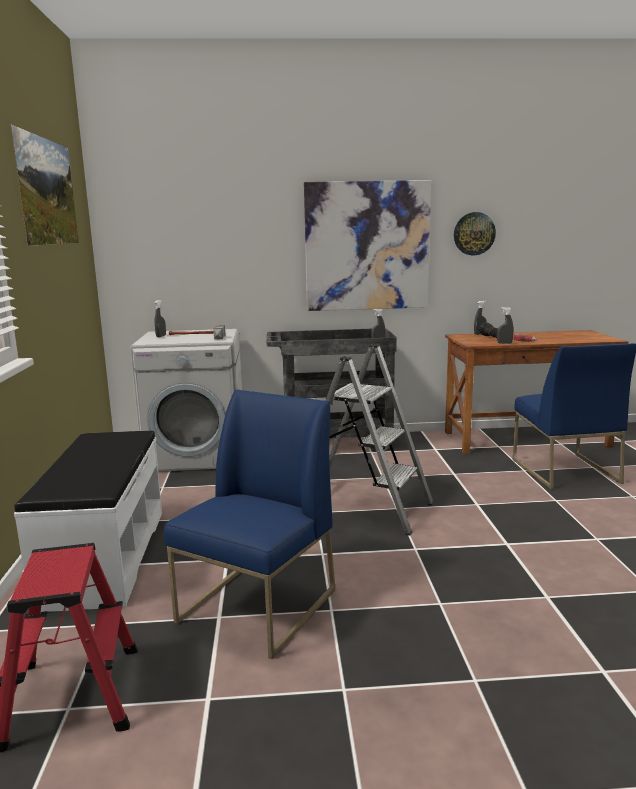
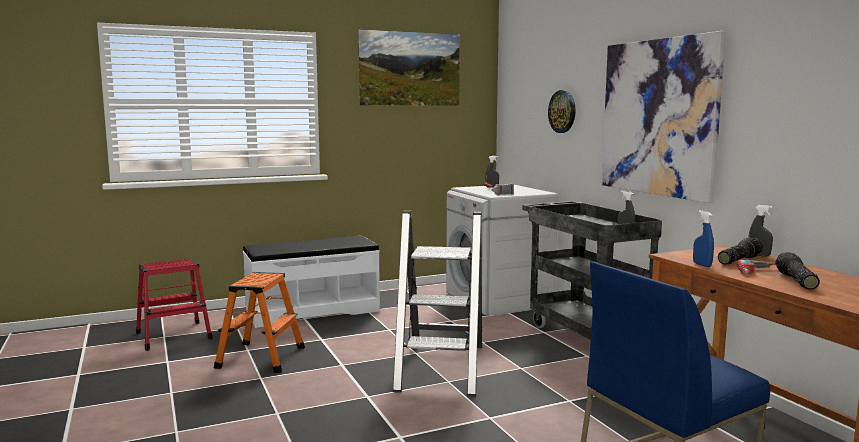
camera: 70 degrees right, 5 degrees down
(258, 607) = (261, 357): blue chair -> orange step ladder
(474, 233) = (777, 104): wall clock -> wall clock (562, 111)
(504, 343) = (702, 265): grey spray bottle -> blue spray bottle
(548, 338) = (795, 281): none -> flashlight

